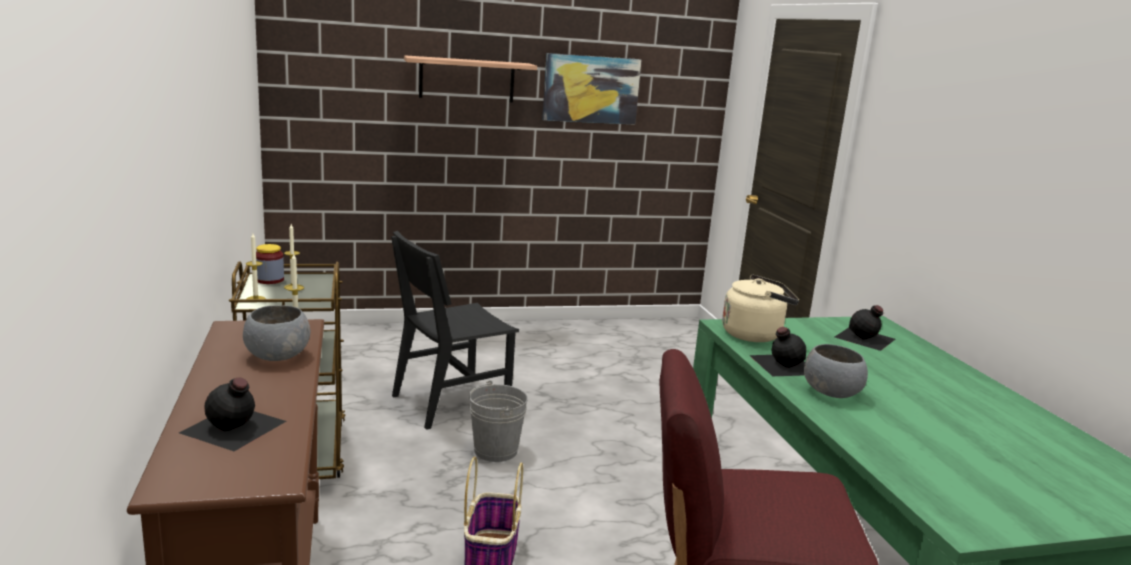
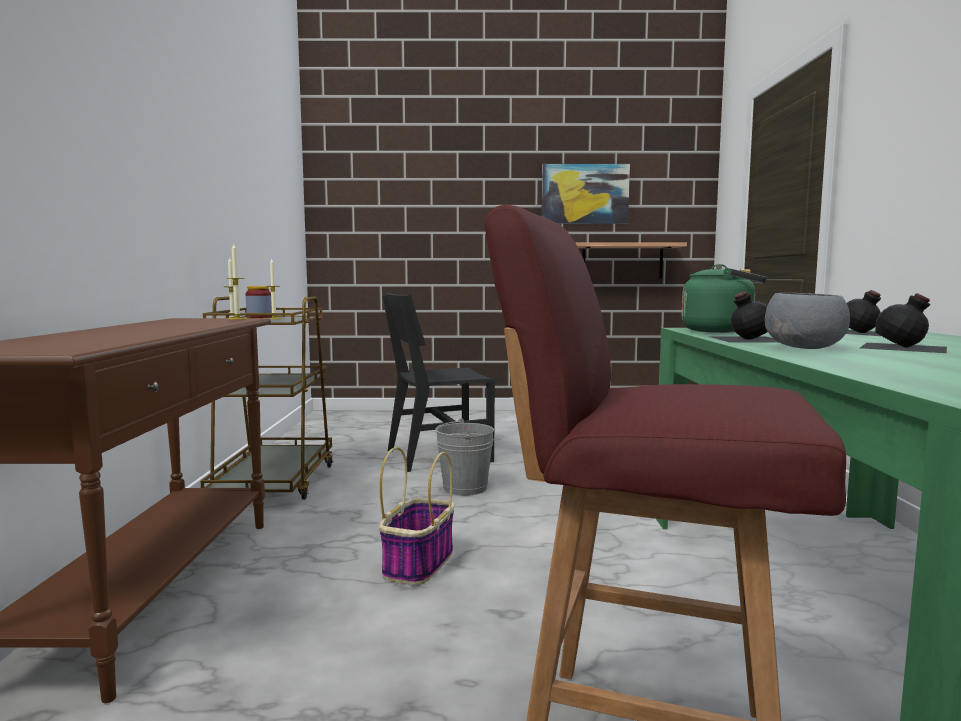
camera: 15 degrees right, 10 degrees down
(233, 427) = (81, 338): black bottle -> black bottle (904, 347)
(276, 356) = (194, 324): grey bowl -> none
(467, 79) = (473, 192): shelf -> shelf (622, 261)
(755, 334) = (721, 331): beige kettle -> green kettle

